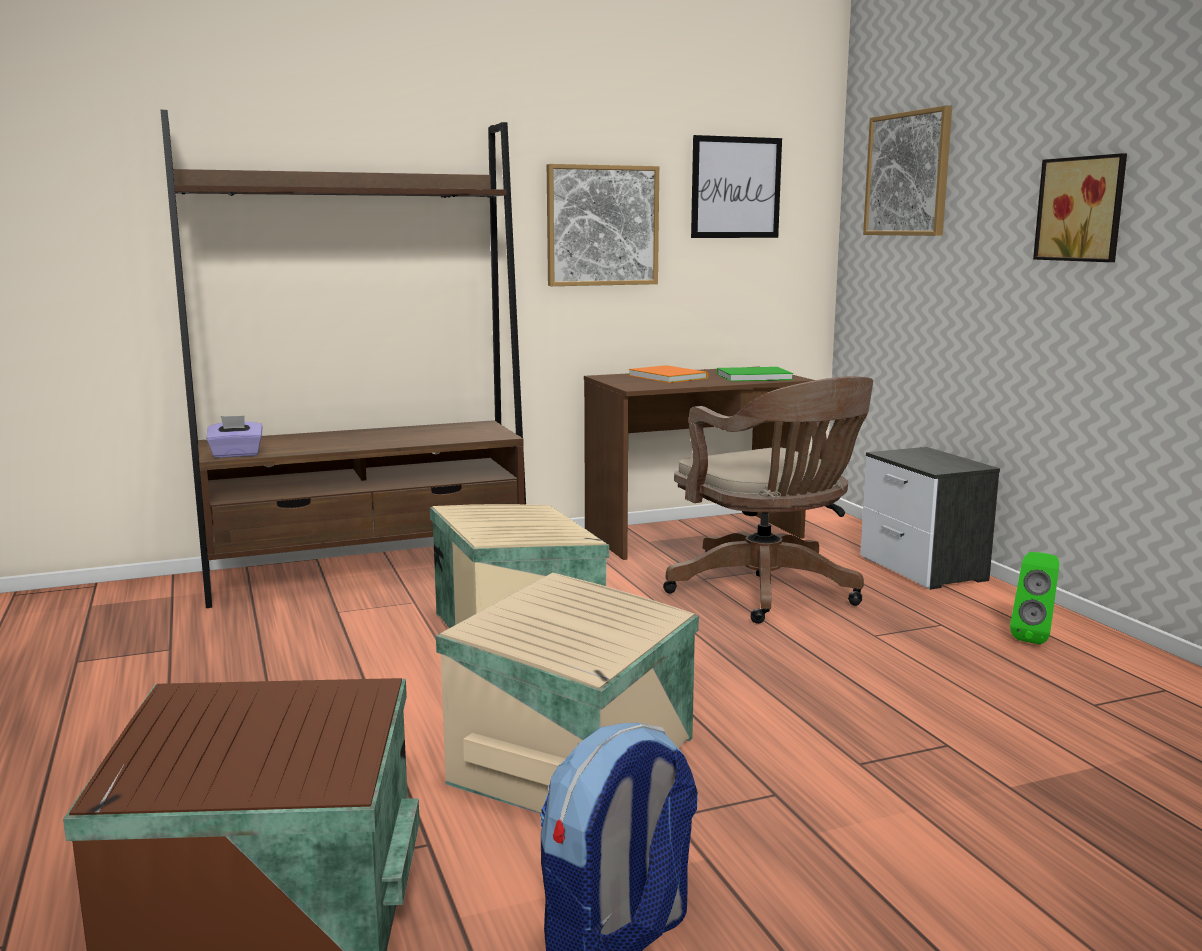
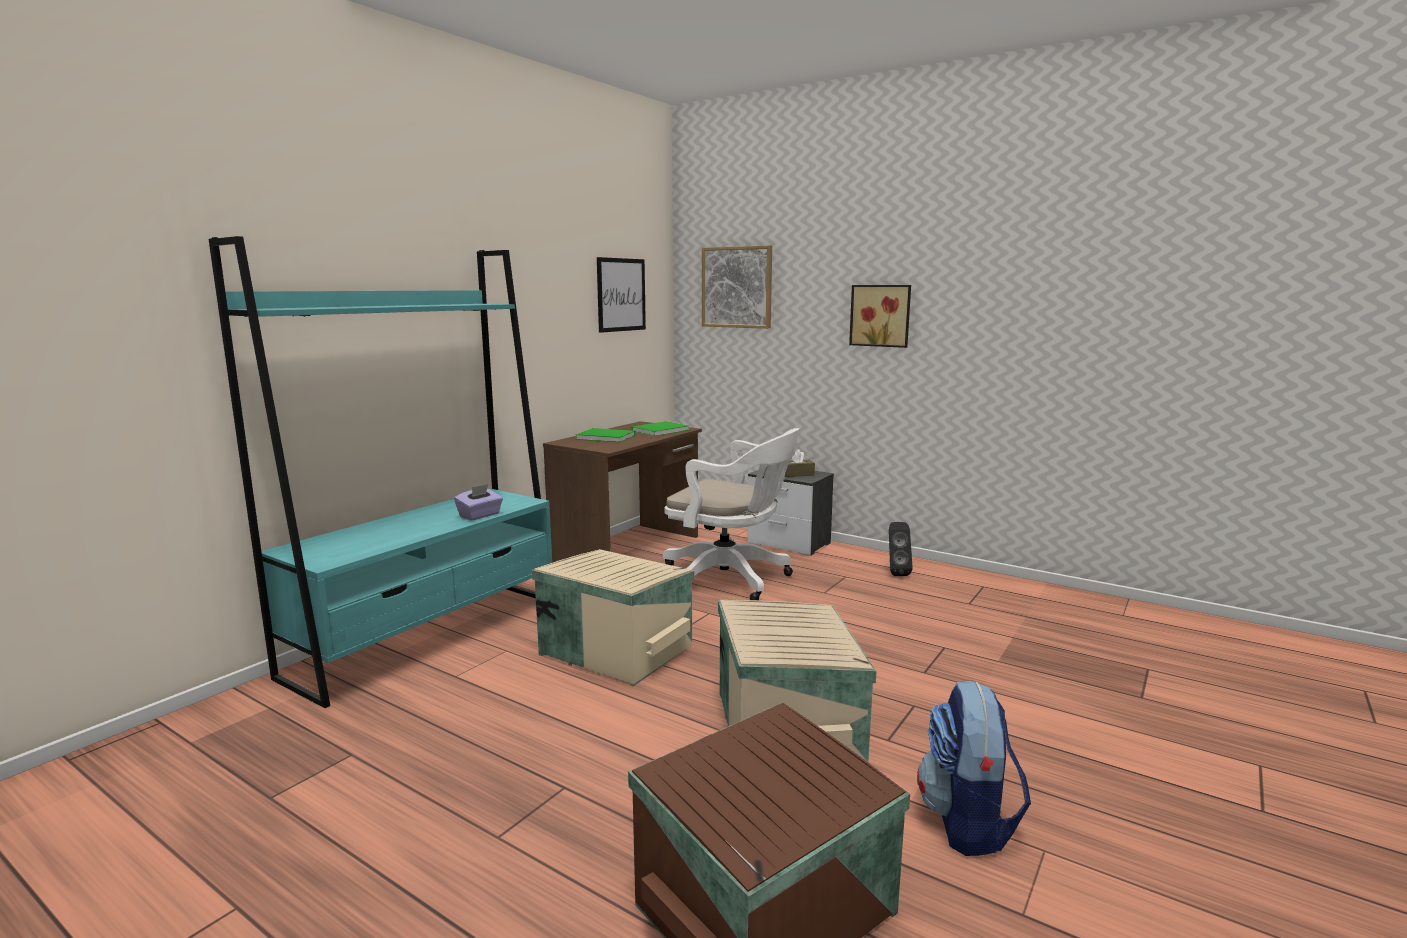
camera: 35 degrees left, 0 degrees up
(236, 454) = (338, 559): purple tissue box -> purple tissue box (480, 515)
(369, 572) = (429, 636): brown bookcase -> turquoise bookcase
(602, 225) = (547, 326): picture -> none
(668, 376) = (605, 437): orange book -> green book
(769, 592) = (731, 579): brown office chair -> white office chair
(938, 462) = (797, 474): none -> brown tissue box
(1033, 638) = (895, 572): green speaker -> black speaker

